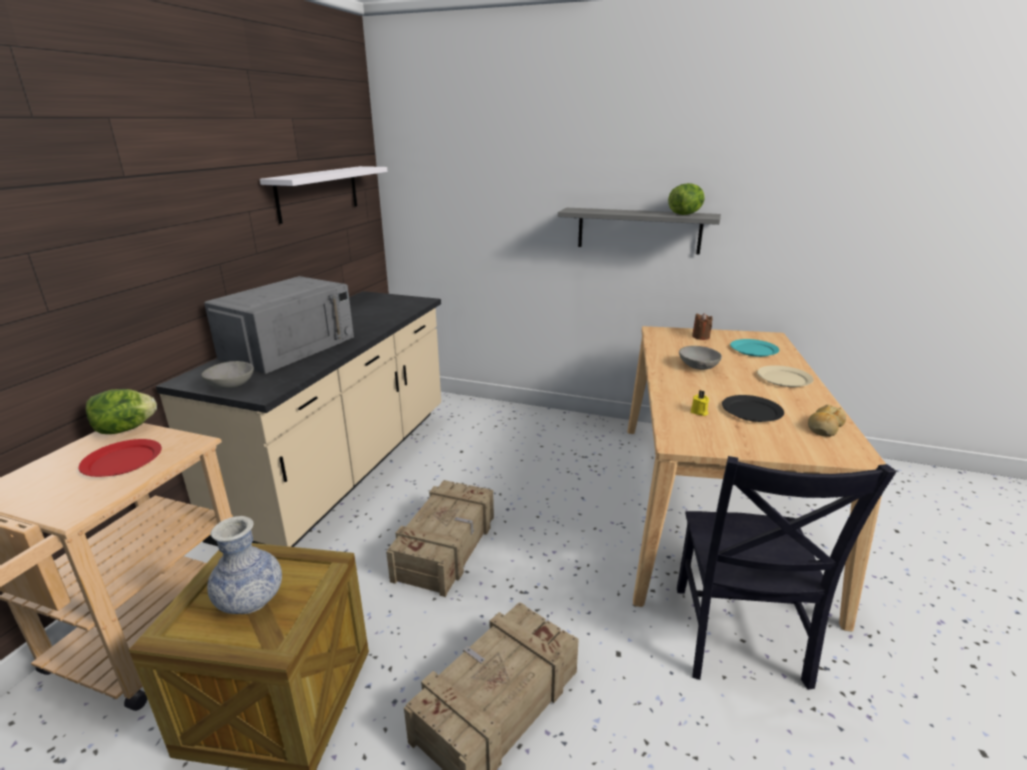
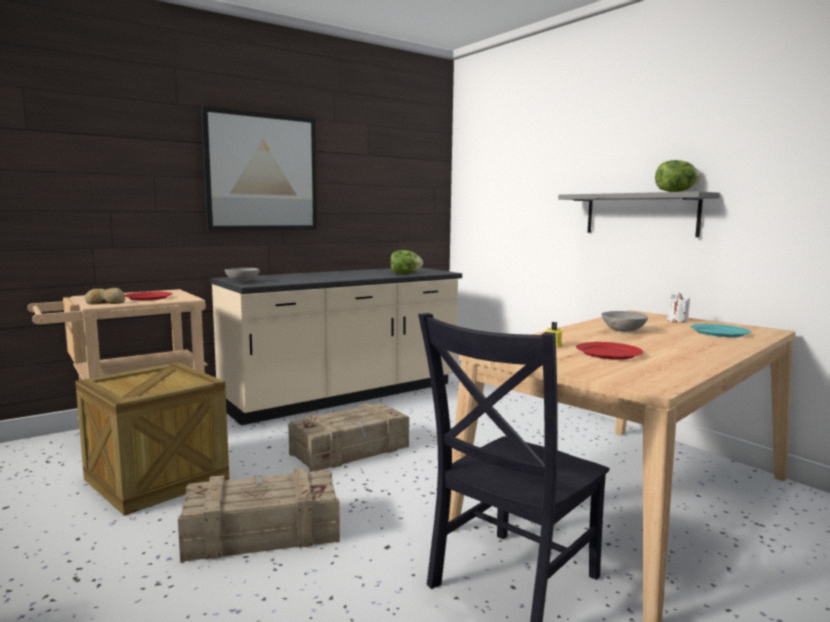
camera: 35 degrees right, 15 degrees down
(125, 429) = (172, 291): lettuce -> lettuce (405, 274)
(185, 212) = (261, 172): none -> picture
(250, 600) = (147, 382): vase -> none
(289, 347) = (308, 276): grey microwave -> none
(318, 193) = (382, 181): white shelf -> none
(701, 337) = (677, 320): brown candle -> white candle
(751, 411) = (608, 353): black plate -> red plate
(784, 379) = (705, 348): beige plate -> none
(824, 427) = (665, 371): bread -> bread (105, 303)

